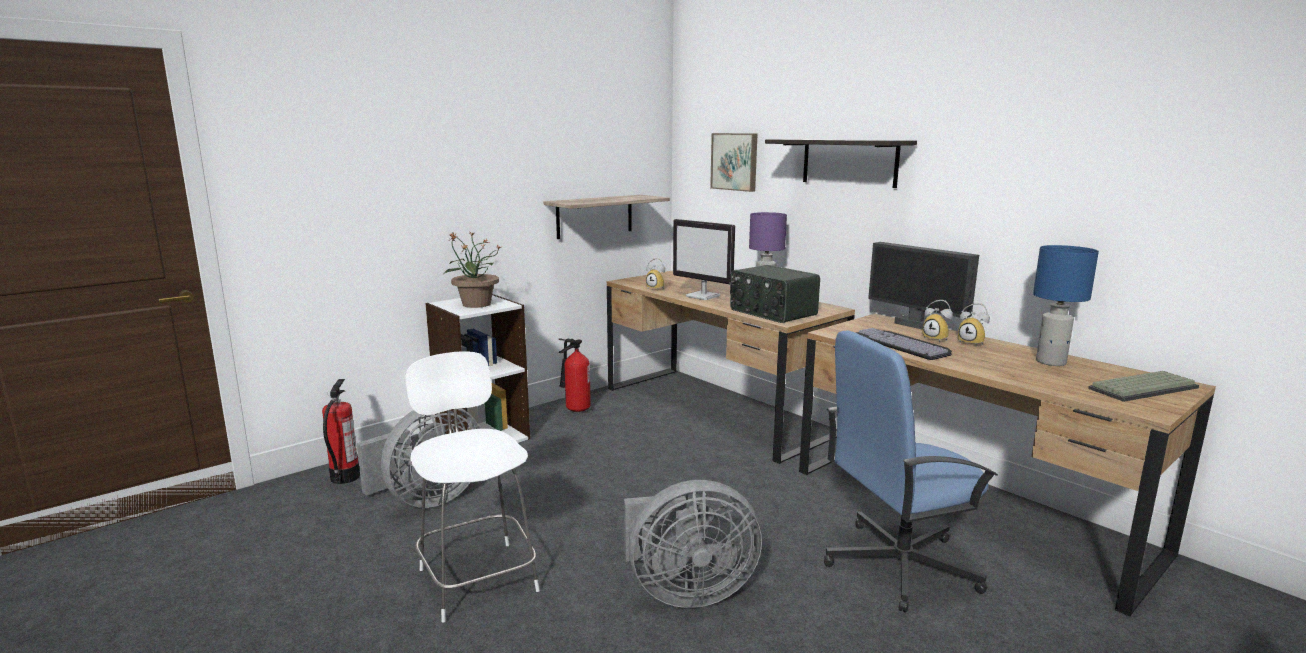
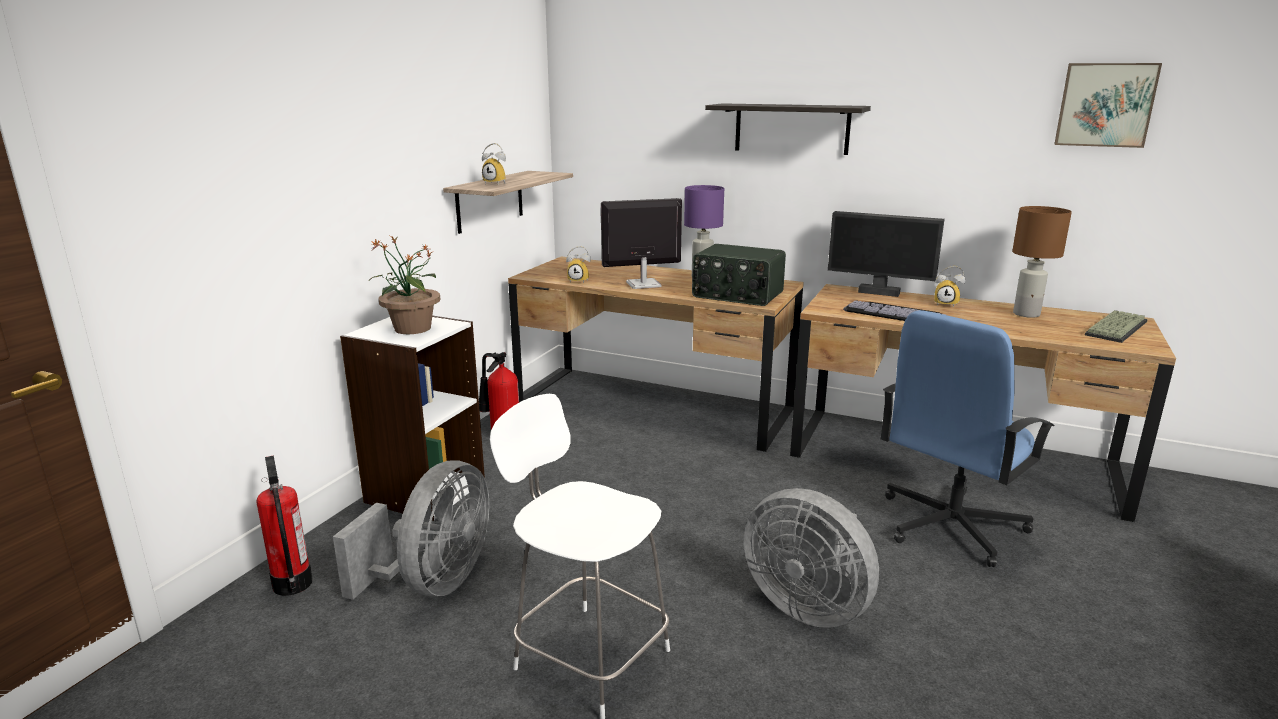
camera: 25 degrees left, 5 degrees up
(685, 592) = (807, 605): grey fan -> grey fan turned 75 degrees clockwise
(703, 296) = (642, 284): monitor -> monitor turned 150 degrees clockwise
(735, 161) = (643, 128): picture -> picture (1105, 105)
(937, 339) = (915, 304): alarm clock -> alarm clock (497, 183)
(1051, 362) = (1026, 314): blue table lamp -> brown table lamp

